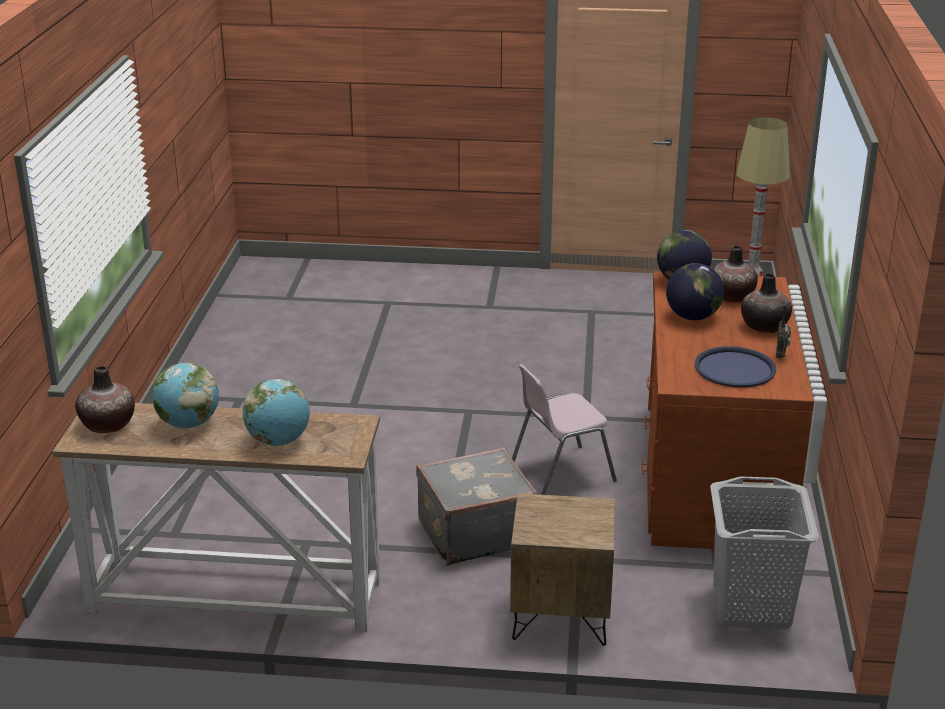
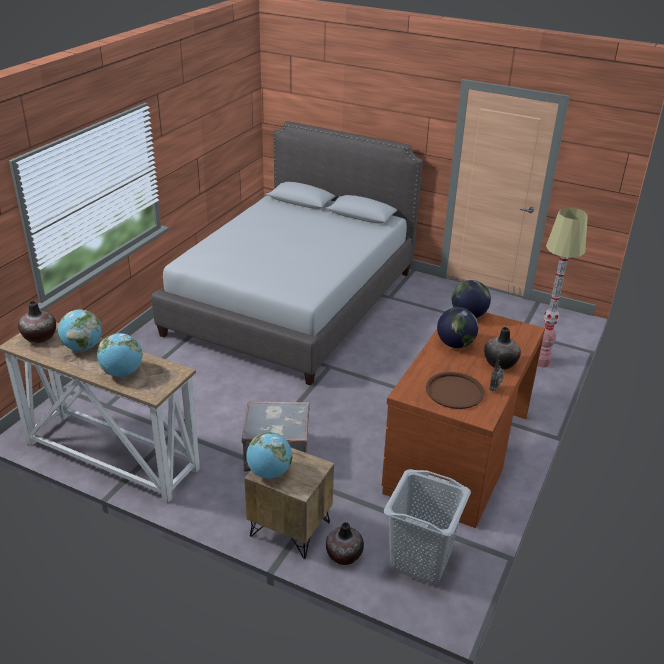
camera: 20 degrees right, 5 degrees up
(355, 340) = (293, 302): none -> grey bed
(540, 529) = (269, 472): none -> globe
(560, 473) = (357, 425): pink chair -> none
(731, 297) = (494, 335): vase -> vase (344, 555)
(735, 368) = (454, 391): blue tray -> brown tray

